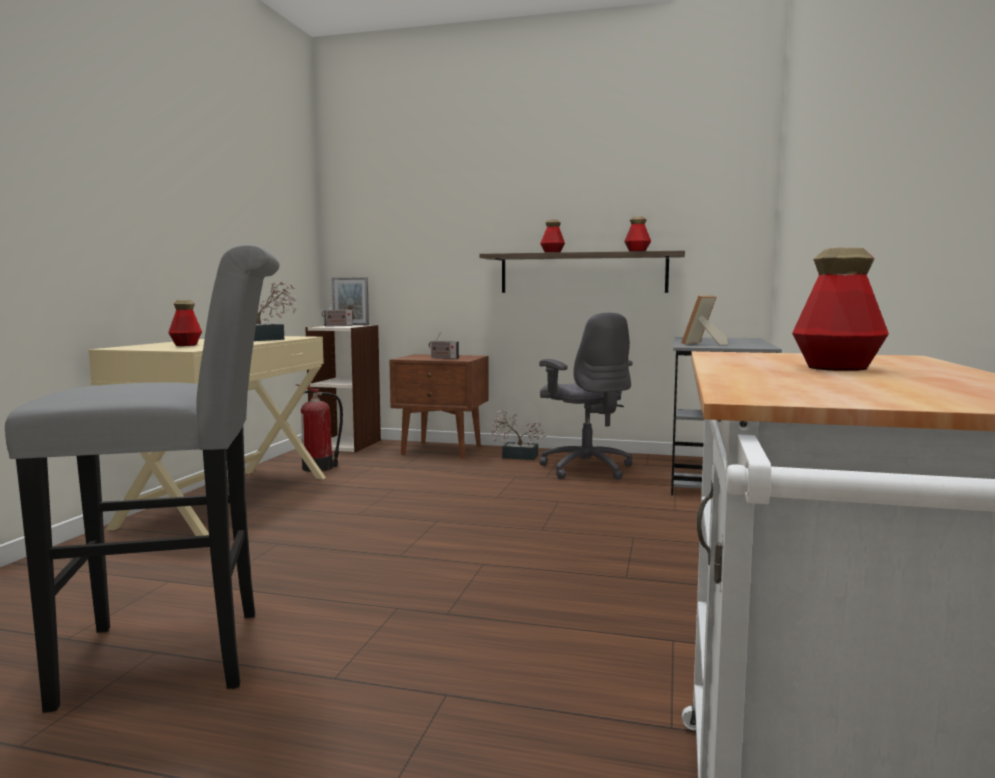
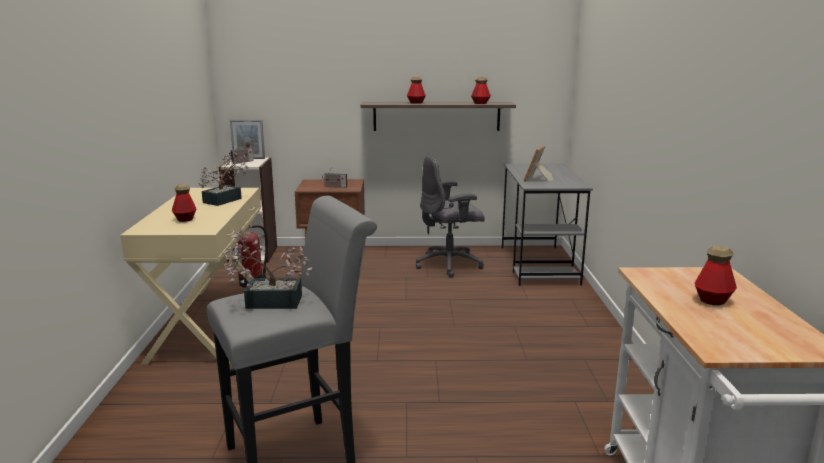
camera: 15 degrees left, 10 degrees up
(516, 456) = (393, 256): potted plant -> potted plant (267, 301)
(586, 468) = (450, 265): grey office chair -> grey office chair turned 120 degrees clockwise

